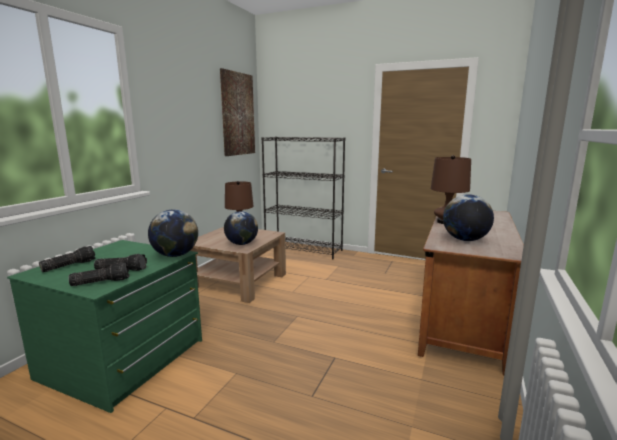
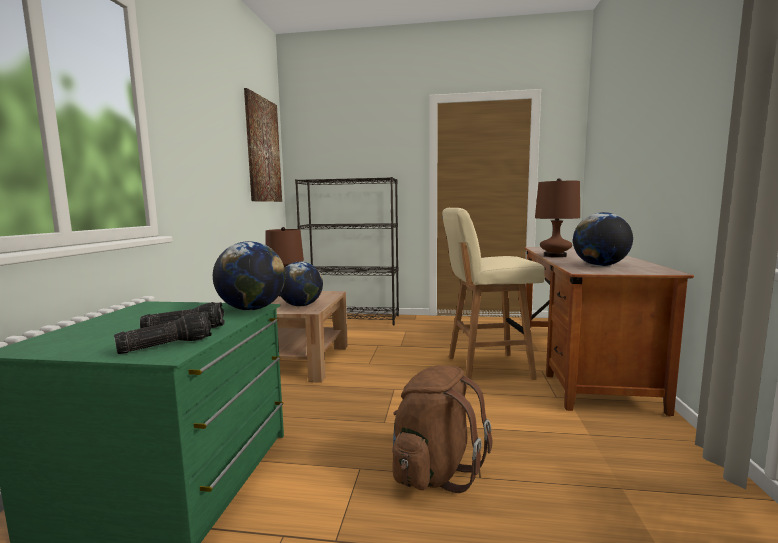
camera: 15 degrees left, 5 degrees down
(69, 265) = (85, 333): flashlight -> none
(284, 385) = (434, 471): none -> brown backpack
(381, 308) = (486, 368): none -> beige stool

